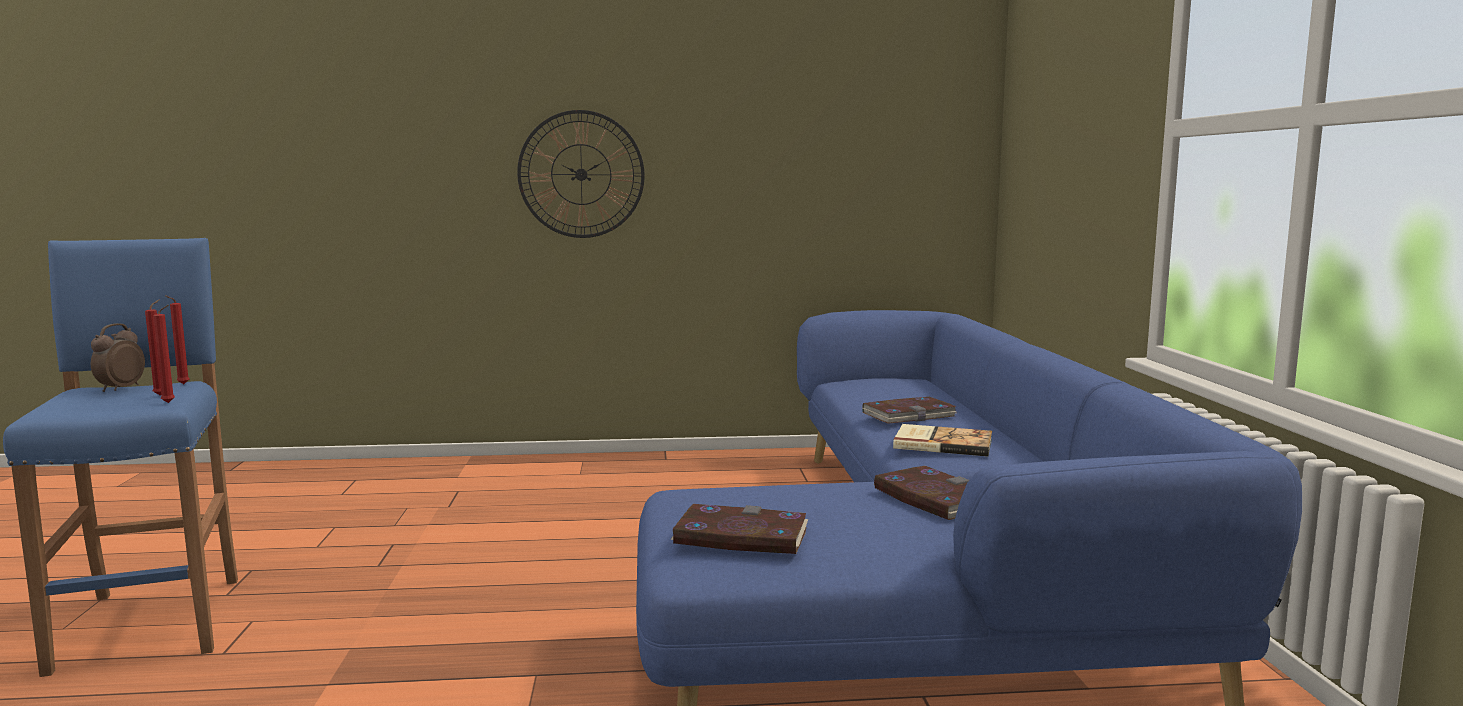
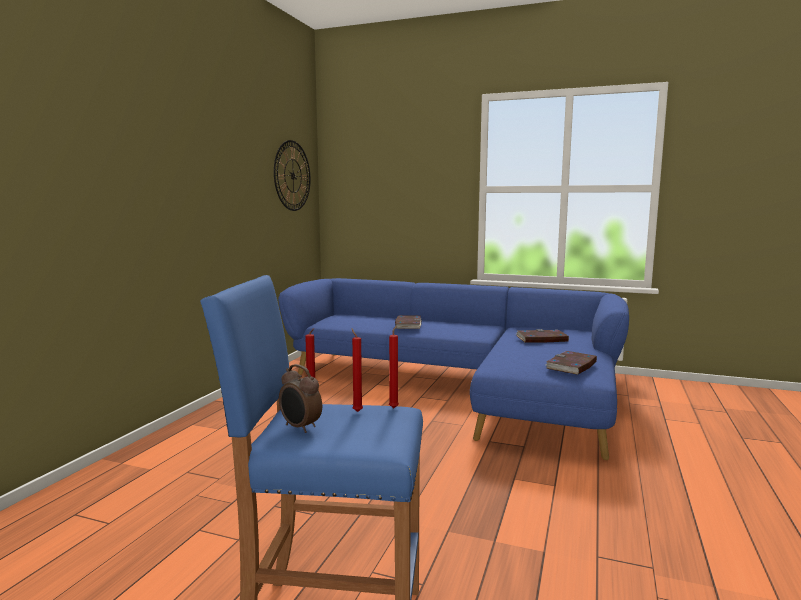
camera: 65 degrees left, 0 degrees up
(581, 174) = (160, 208): wall clock -> wall clock (292, 176)
(942, 443) = (459, 328): book -> none

